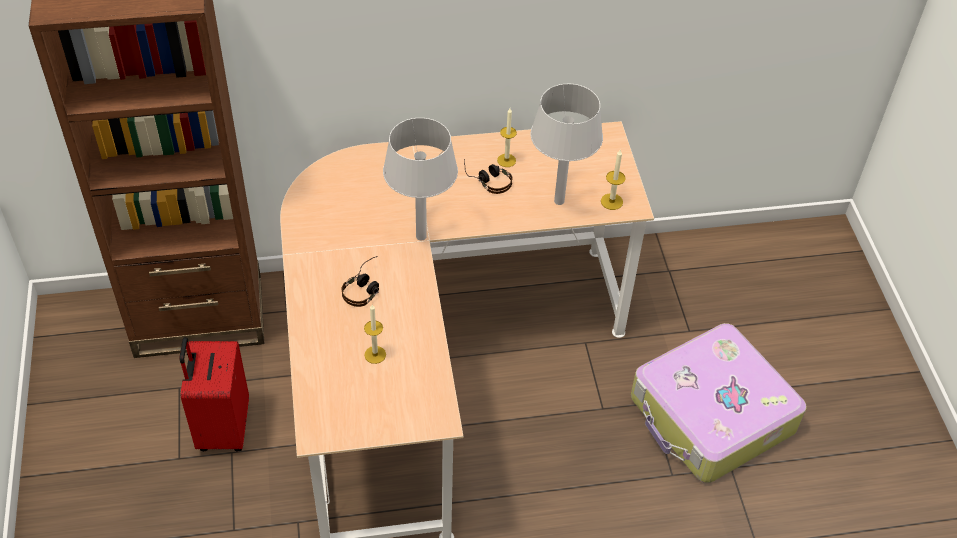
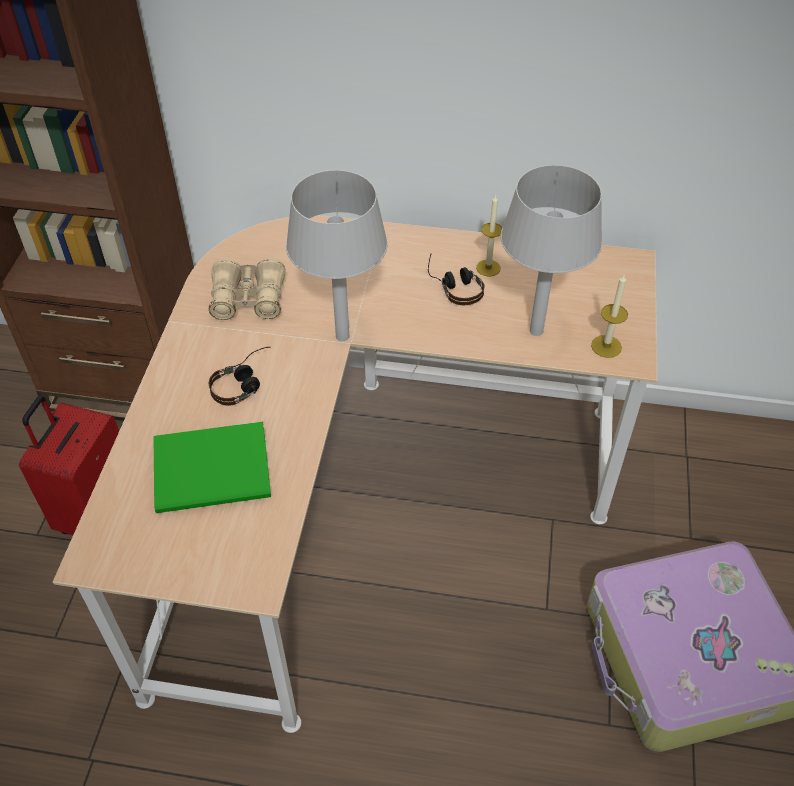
camera: 20 degrees right, 0 degrees up
(337, 224) = (248, 299): none -> beige binoculars
(375, 354) = (216, 472): candle -> green book

